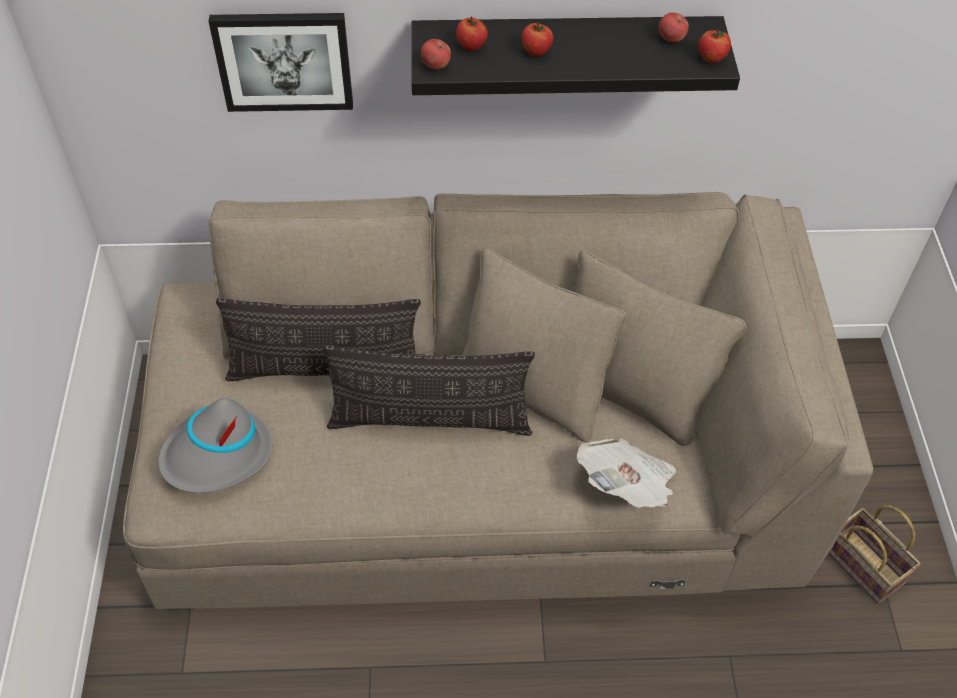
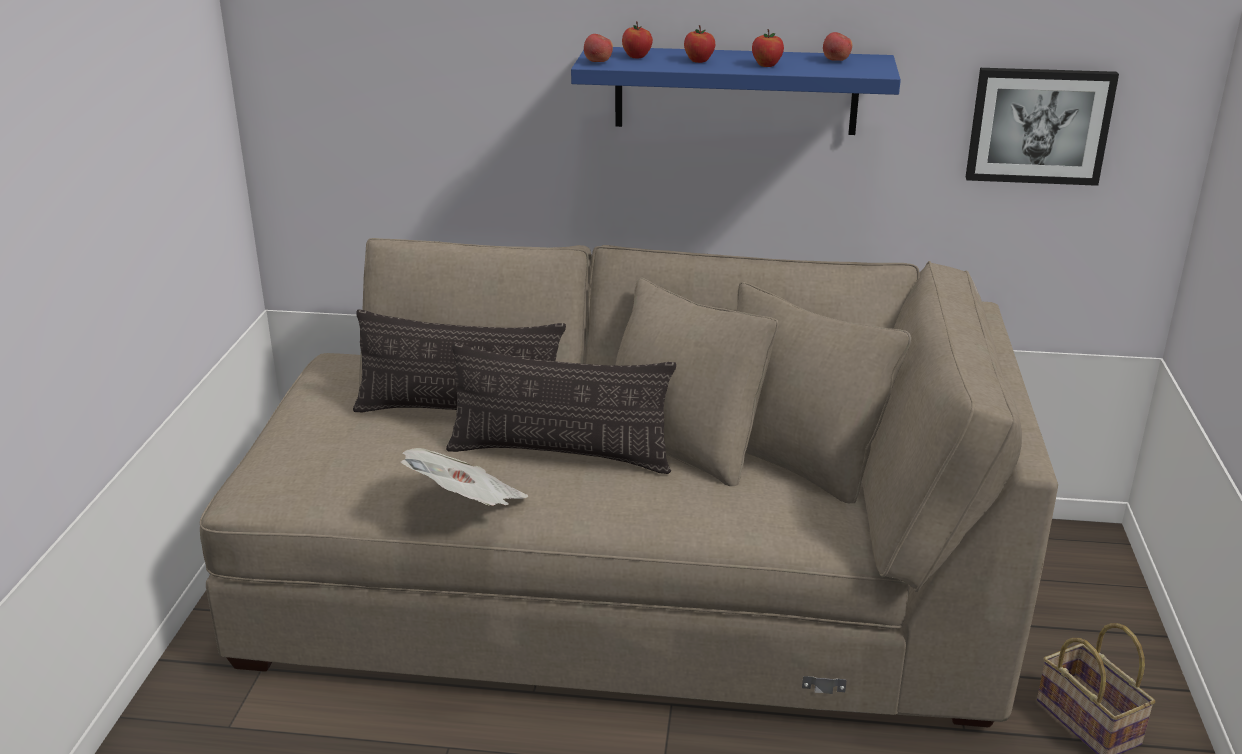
camera: 10 degrees right, 25 degrees down
(217, 454) = (322, 459): grey hat -> none
(284, 60) = (463, 87): picture -> picture (1039, 125)
(565, 51) = (735, 90): black shelf -> blue shelf
(627, 485) = (771, 523): newspaper -> newspaper (467, 505)
(711, 59) = (873, 70): apple -> apple (766, 65)

